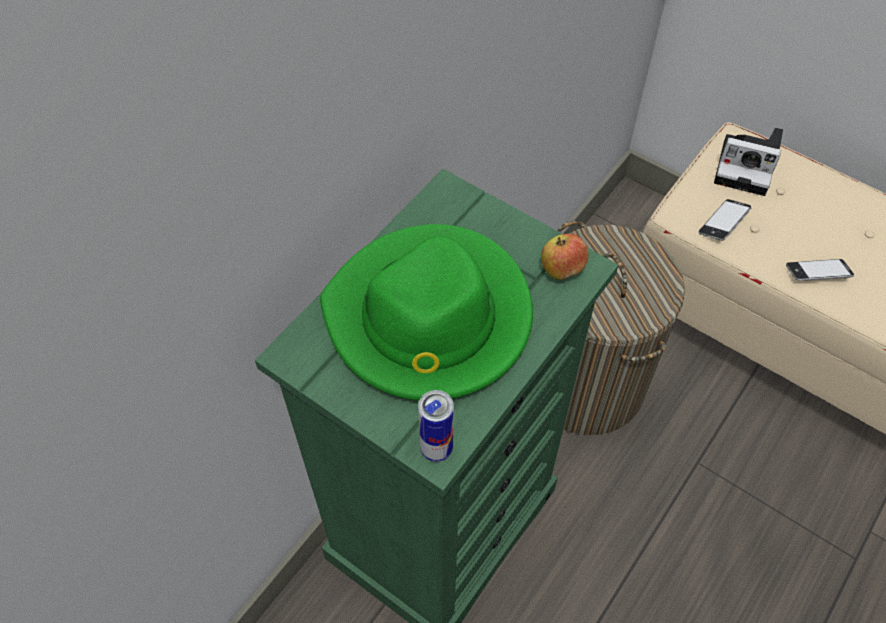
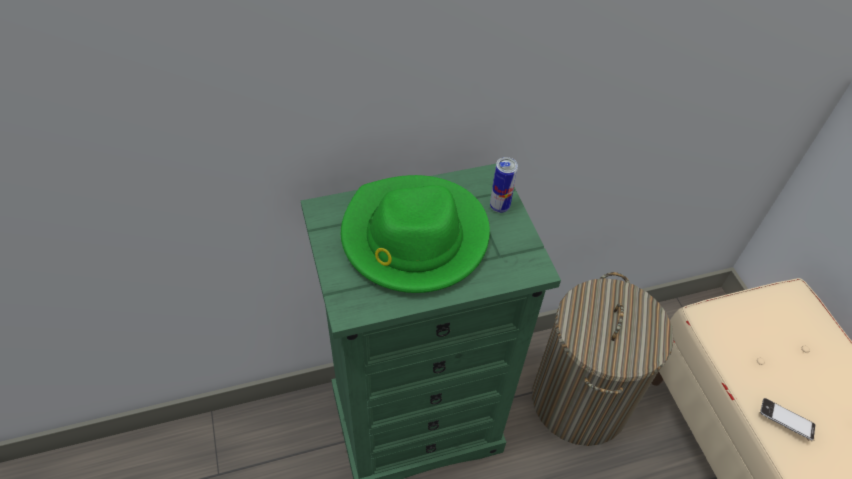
camera: 35 degrees right, 5 degrees down
(436, 449) = (349, 308): can -> can (499, 206)
(562, 269) = (520, 260): apple -> none
(723, 223) = (737, 342): phone -> none
(747, 167) = (790, 316): camera -> none

